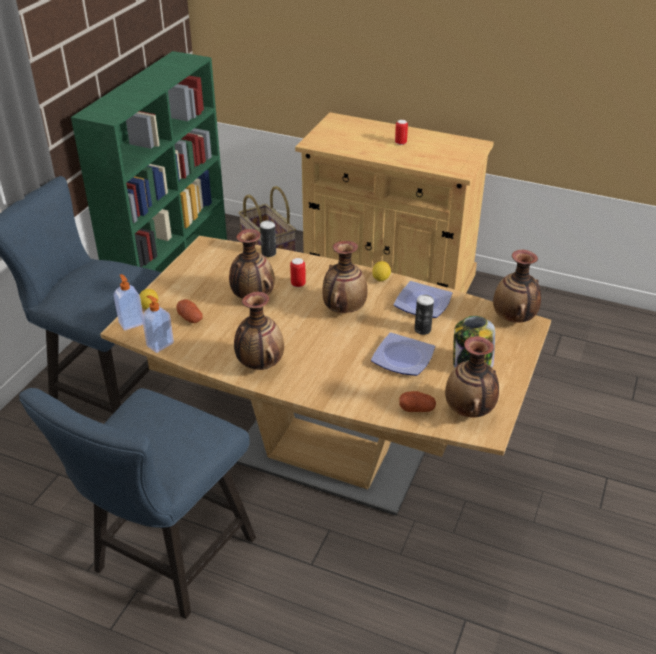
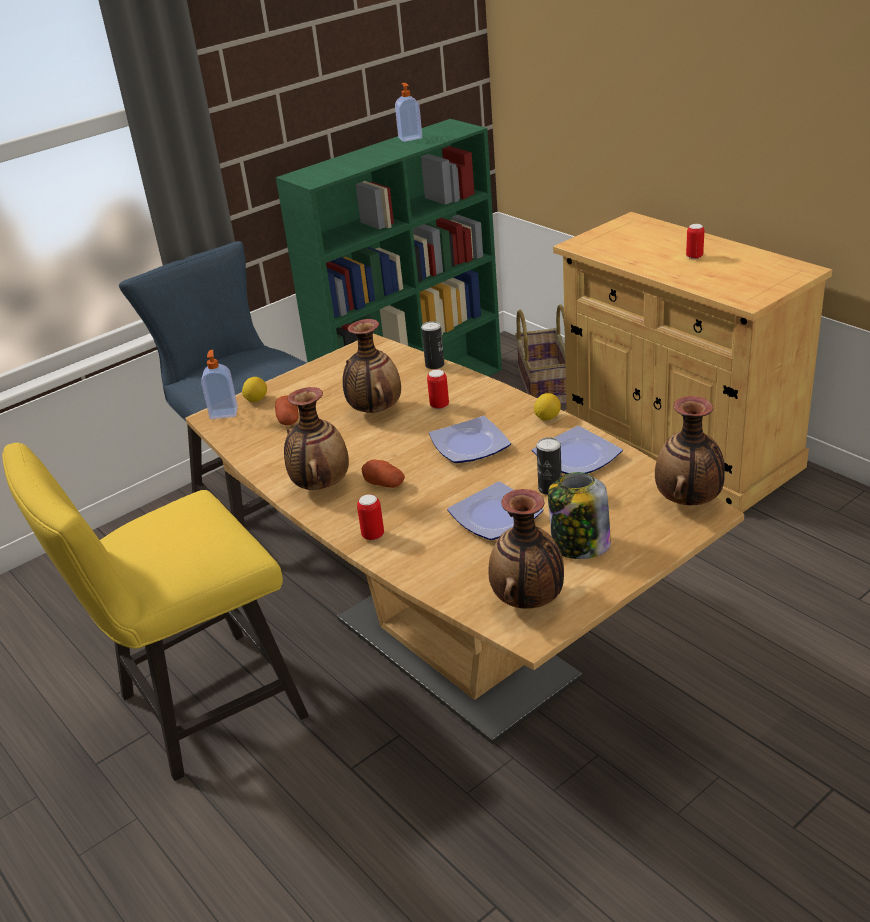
camera: 30 degrees right, 5 degrees down
(159, 344) = (233, 441): soap dispenser -> soap dispenser (410, 138)
(166, 561) = (198, 711): blue chair -> yellow chair
(330, 392) = (373, 535): none -> can
(343, 309) = (470, 444): vase -> plate
(416, 409) = (461, 581): potato -> potato (384, 483)

